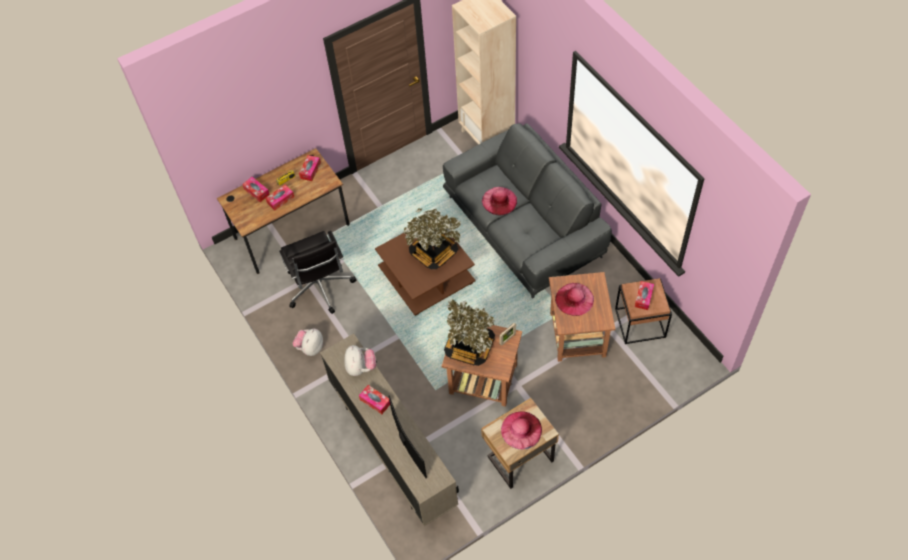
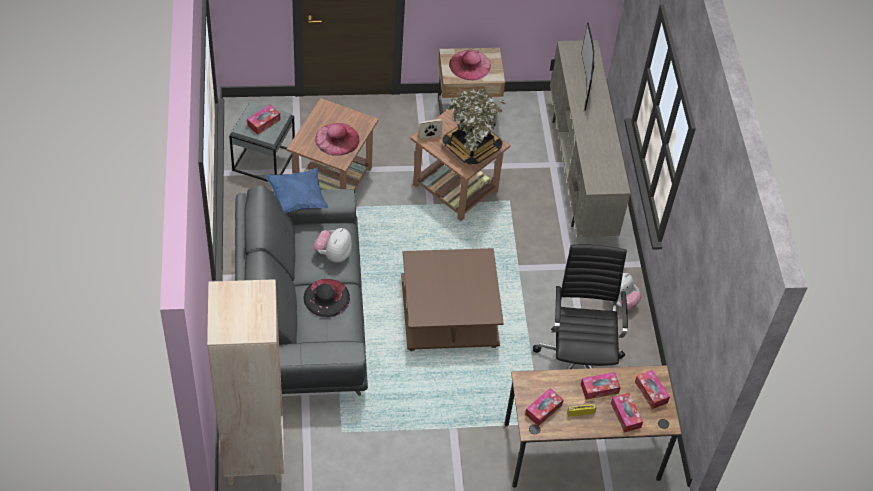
camera: 160 degrees left, 5 degrees down
(361, 367) = (595, 160): plush toy -> plush toy (333, 255)
(375, 401) = (596, 127): tissue box -> tissue box (651, 392)
(433, 252) = (439, 284): potted plant -> none
(499, 201) = (326, 297): pink hat -> black hat
(567, 243) = (297, 199): none -> blue pillow
(640, 323) = (263, 160): brown side table -> grey side table

